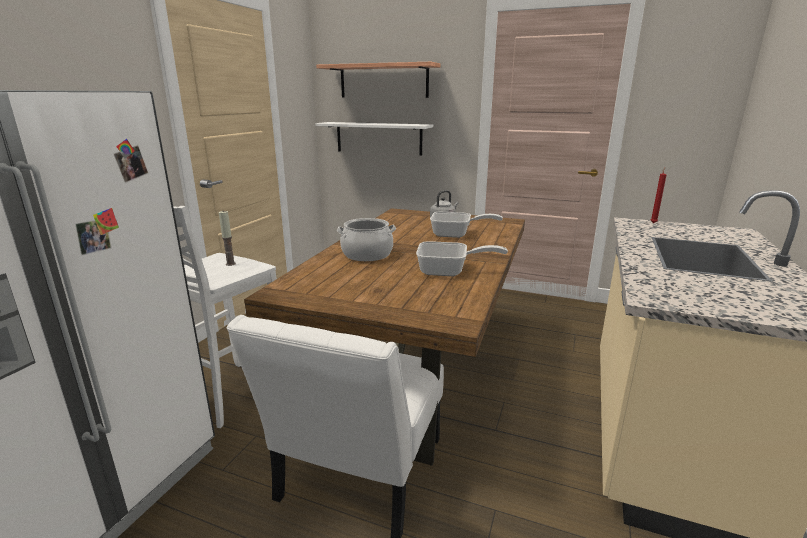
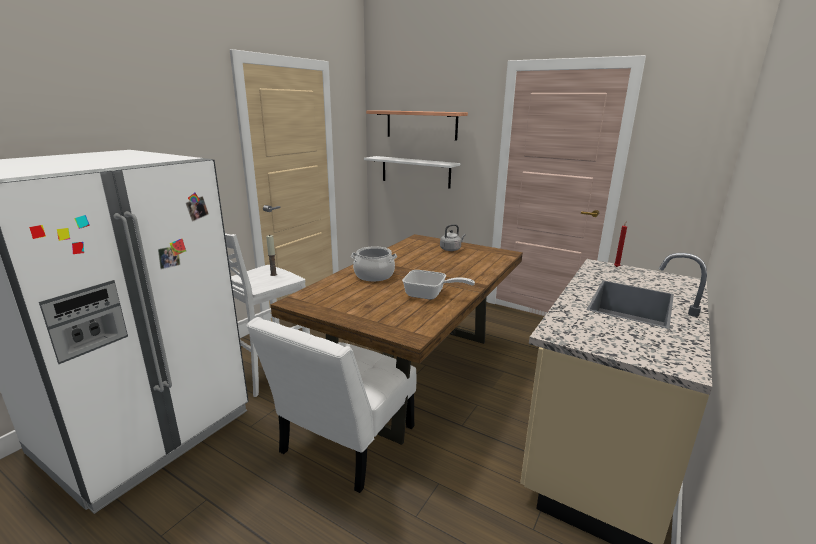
camera: 10 degrees right, 0 degrees up
(456, 234) = (454, 263): frying pan -> none

